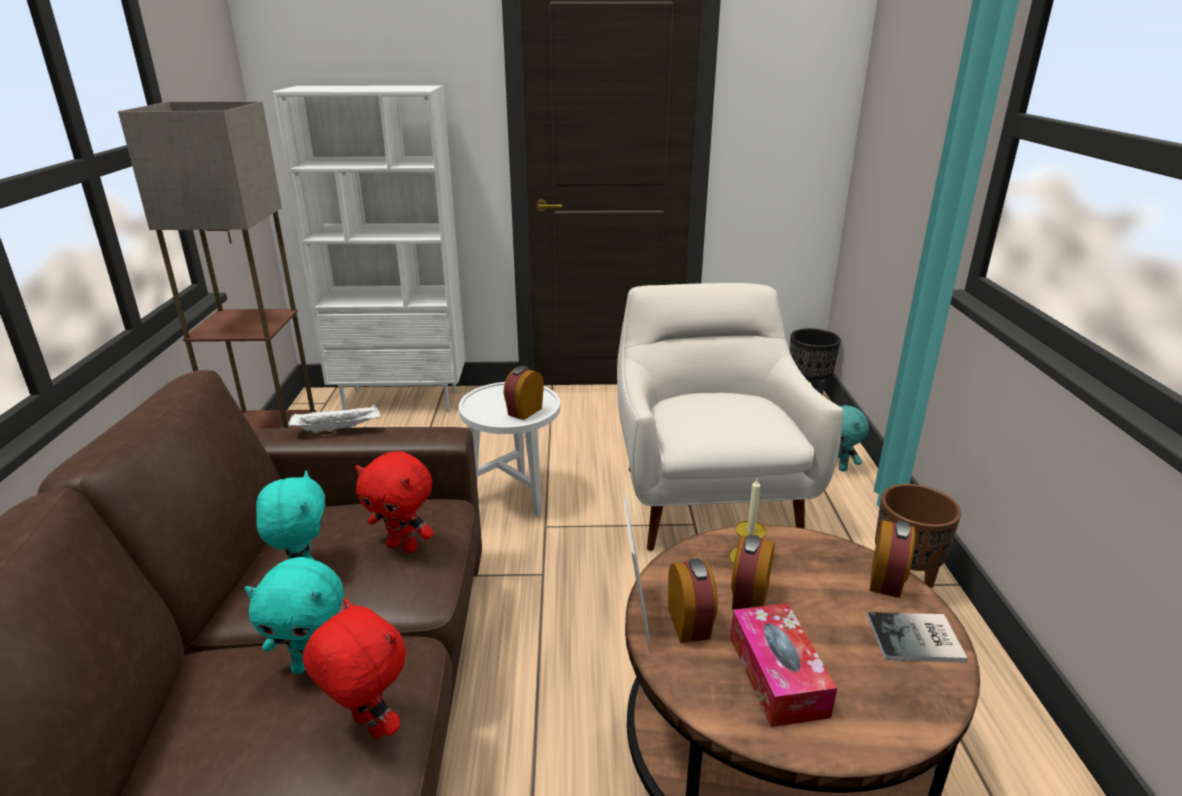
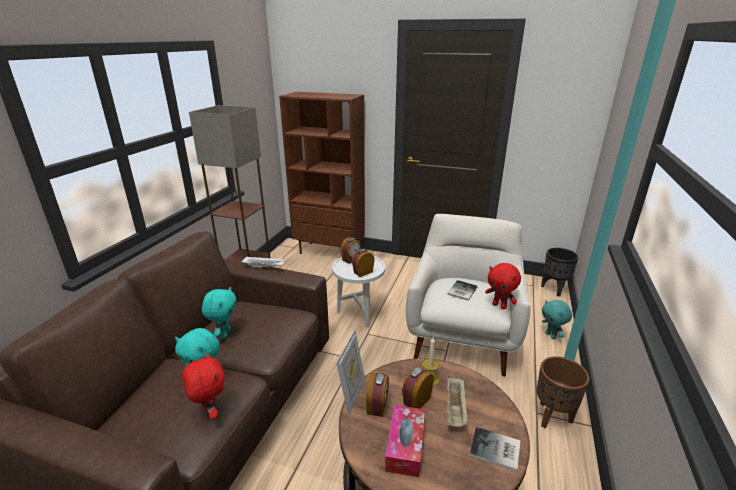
camera: 20 degrees right, 0 degrees up
(402, 400) = (330, 251): white bookcase -> brown bookcase
(403, 546) = (270, 331): red plush toy -> red plush toy (499, 306)
(712, 411) = (461, 291): none -> book
(818, 595) = (455, 409): none -> beige tray
(887, 581) = (500, 412): alarm clock -> alarm clock (351, 259)

